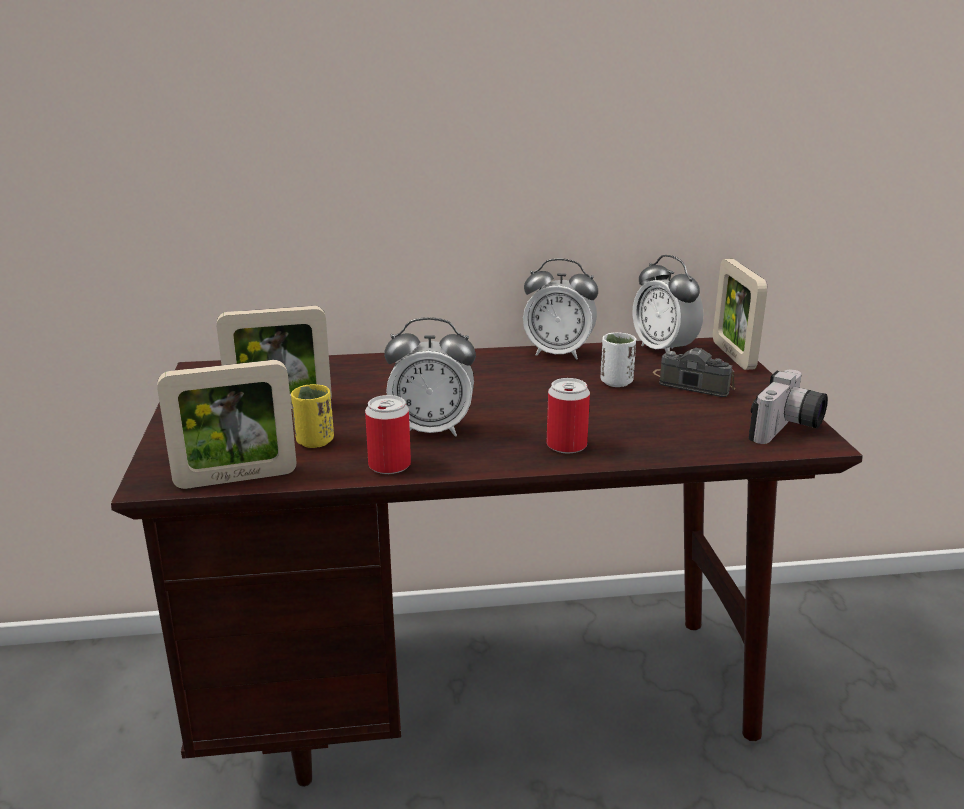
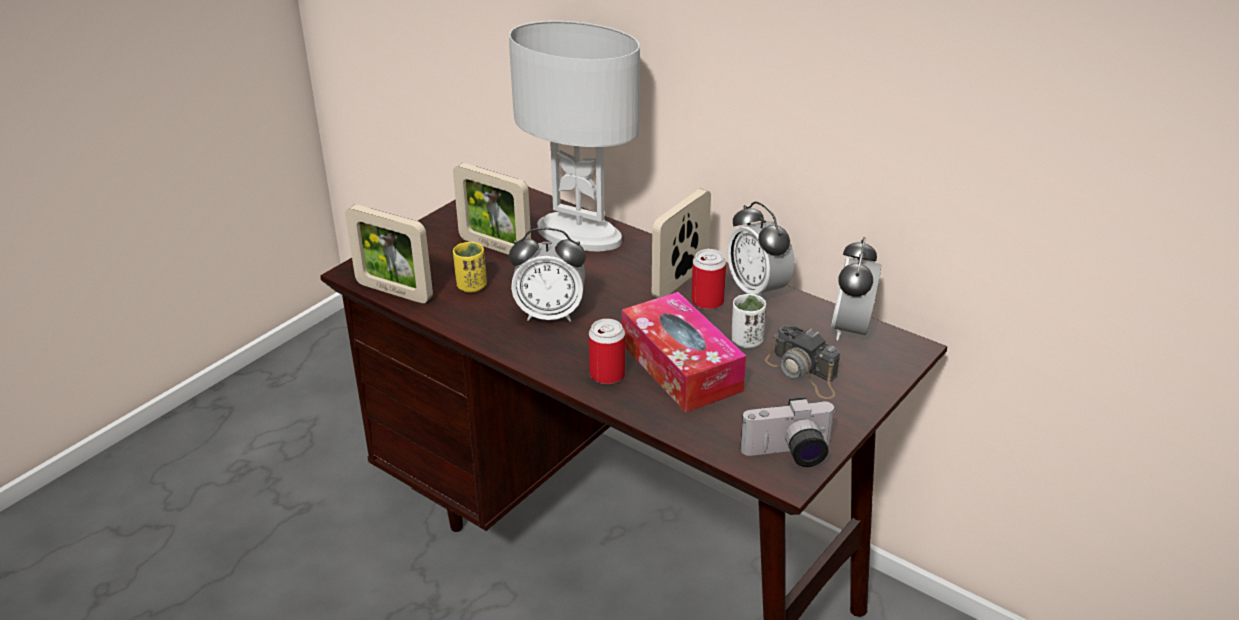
camera: 45 degrees right, 10 degrees up
(346, 372) = (580, 235): none -> white table lamp
(389, 465) = (481, 328): can -> can (707, 301)
(432, 429) = (550, 314): alarm clock -> alarm clock turned 45 degrees counterclockwise
(607, 416) = (681, 367): none -> tissue box
(690, 383) = (804, 373): camera -> camera turned 150 degrees clockwise
(733, 355) = (901, 366): picture frame -> picture frame (680, 281)

